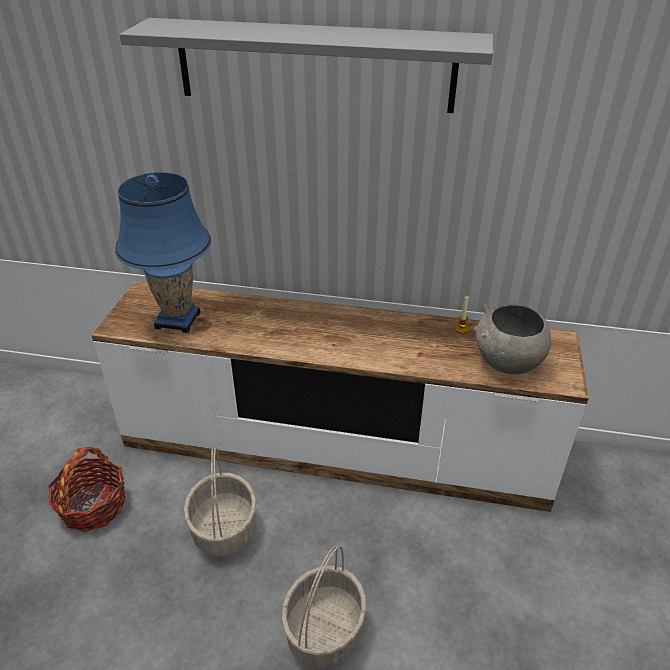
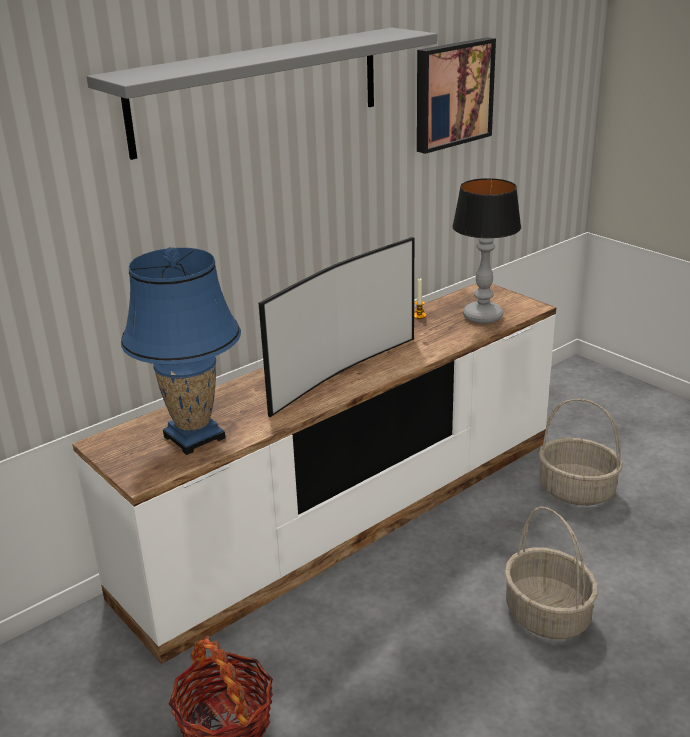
camera: 50 degrees left, 10 degrees down
(223, 528) = (370, 631): basket -> basket (575, 490)
(325, 335) = (340, 372): none -> television
(507, 363) = (483, 317): grey bowl -> table lamp
(575, 126) = (451, 94): none -> picture

